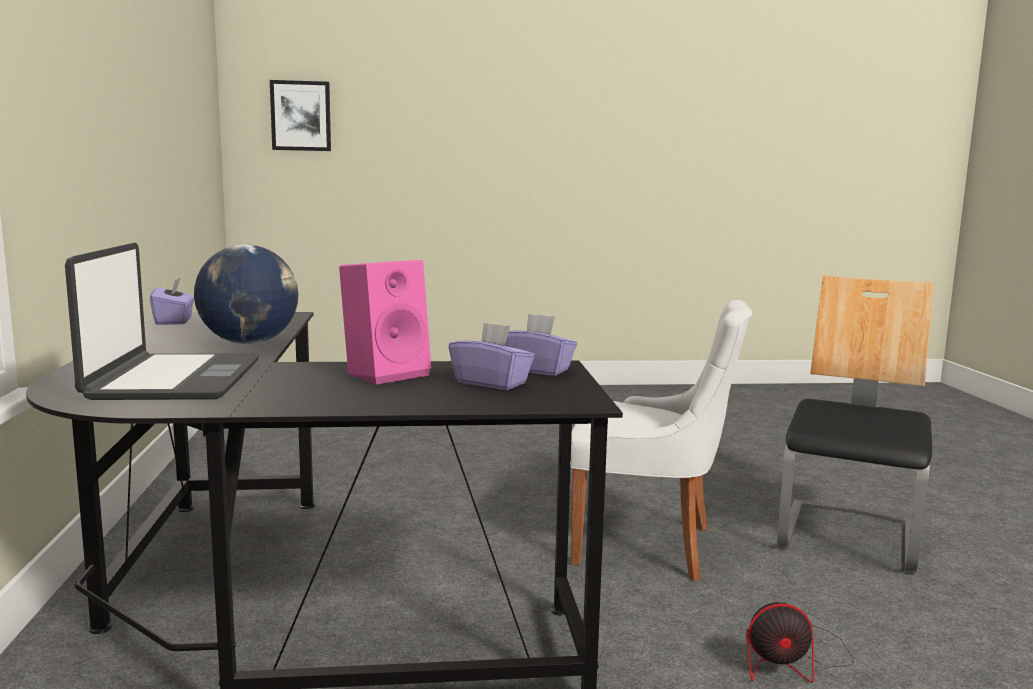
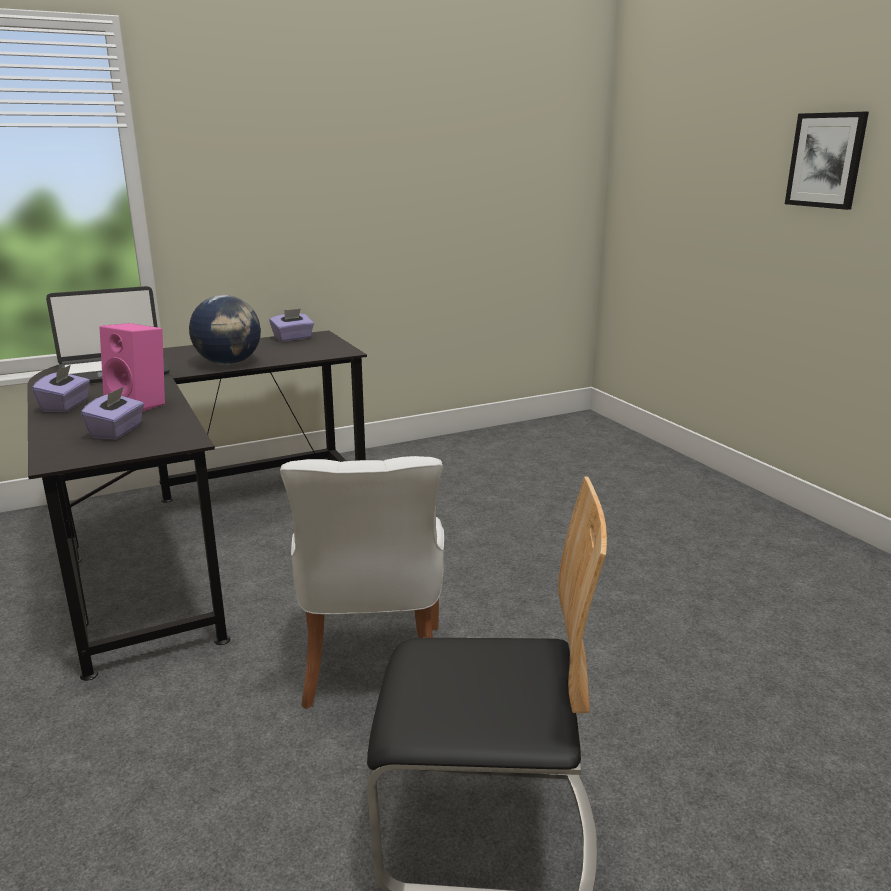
camera: 70 degrees right, 10 degrees up
(301, 116) = (656, 157): picture -> picture (826, 160)
(537, 370) = (167, 437): purple tissue box -> purple tissue box (66, 406)
(792, 660) = (155, 781): fan -> none

